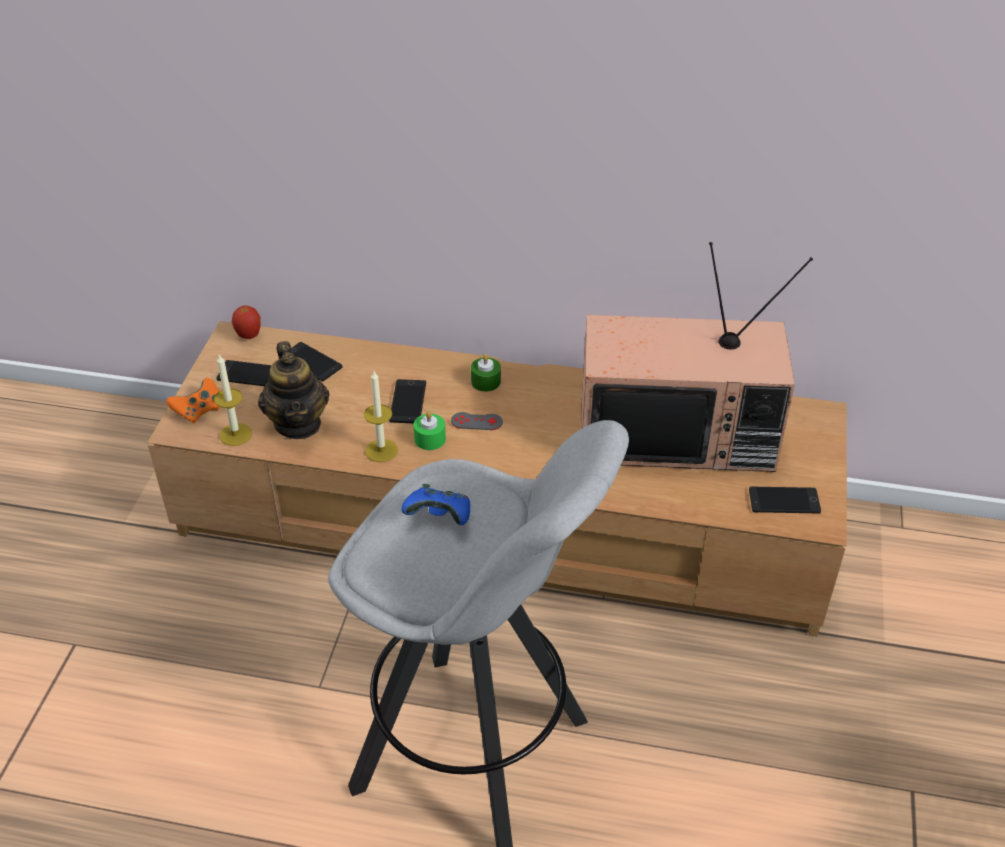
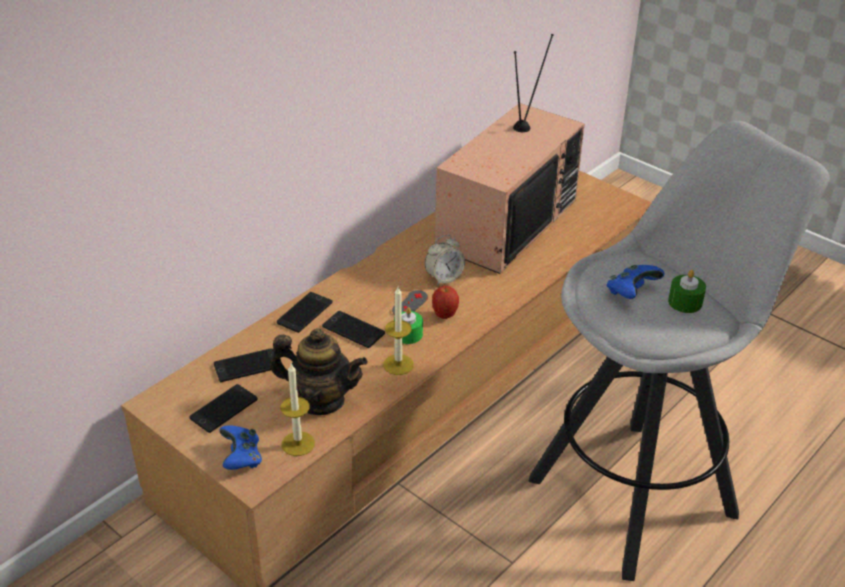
camera: 60 degrees left, 5 degrees down
(199, 411) = (242, 458): orange game controller -> blue game controller
(249, 336) = (167, 392): apple -> apple (445, 316)
(485, 381) = (368, 282): green candle -> green candle (685, 302)
(538, 427) = (444, 278): none -> alarm clock
(784, 501) = (603, 209): phone -> phone (304, 313)

